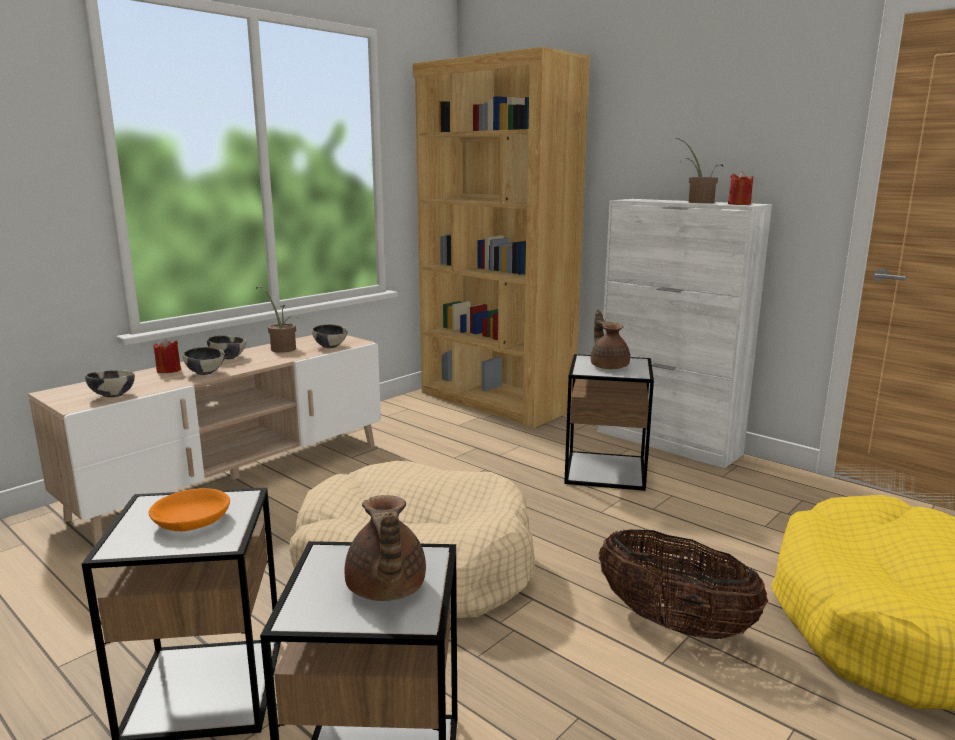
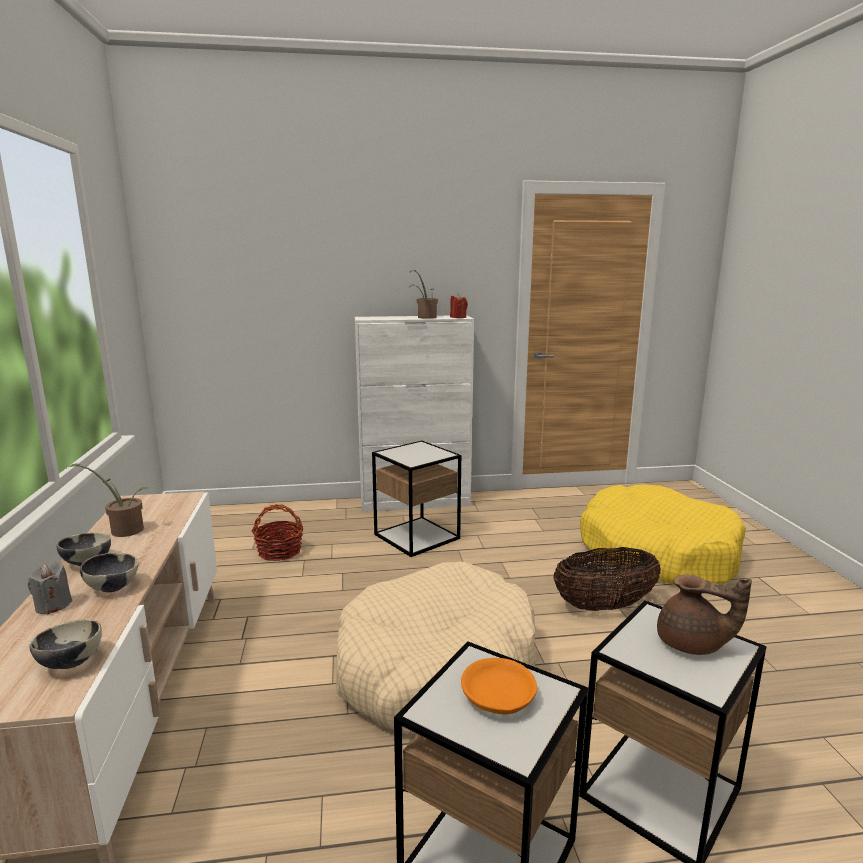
camera: 50 degrees left, 0 degrees up
(169, 370) = (53, 605): red candle -> grey candle
(330, 346) = (172, 510): bowl -> none
(472, 434) = (279, 551): none -> basket
(495, 401) = (244, 517): brown bookcase -> none
(608, 366) = (415, 454): brown teapot -> none

